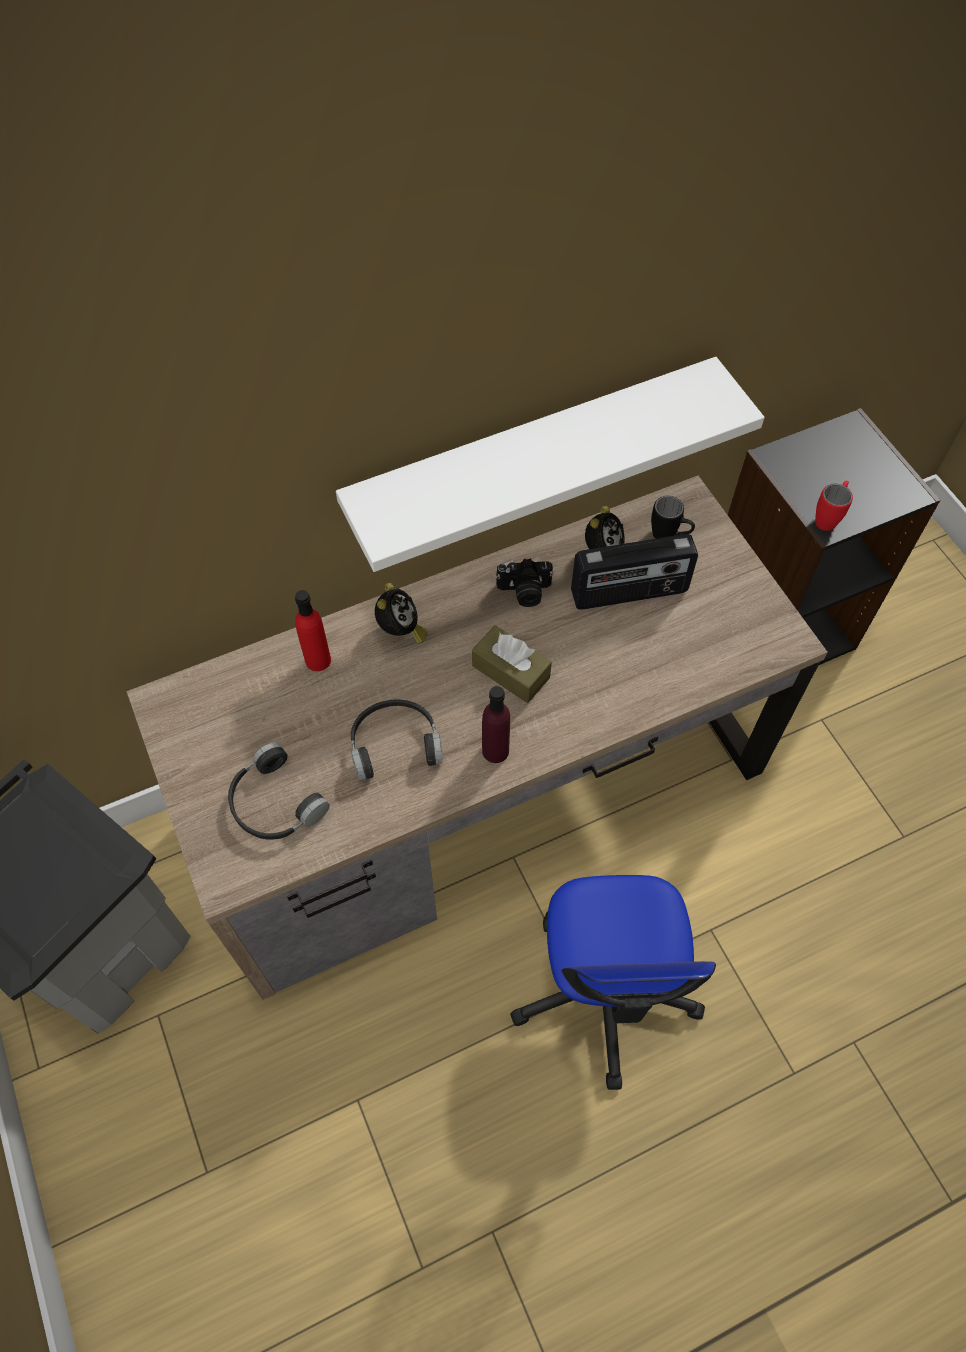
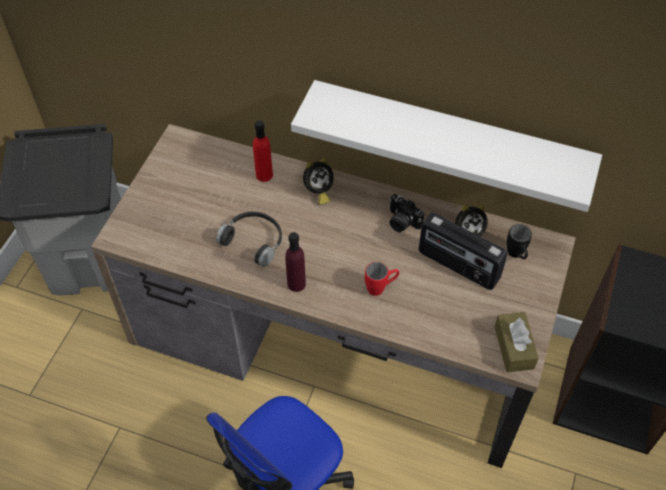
camera: 45 degrees right, 5 degrees down
(273, 804) = (172, 222): black headphones -> none
(510, 671) = (348, 254): brown tissue box -> brown tissue box (513, 347)
(828, 517) = (625, 316): red mug -> red mug (381, 288)

